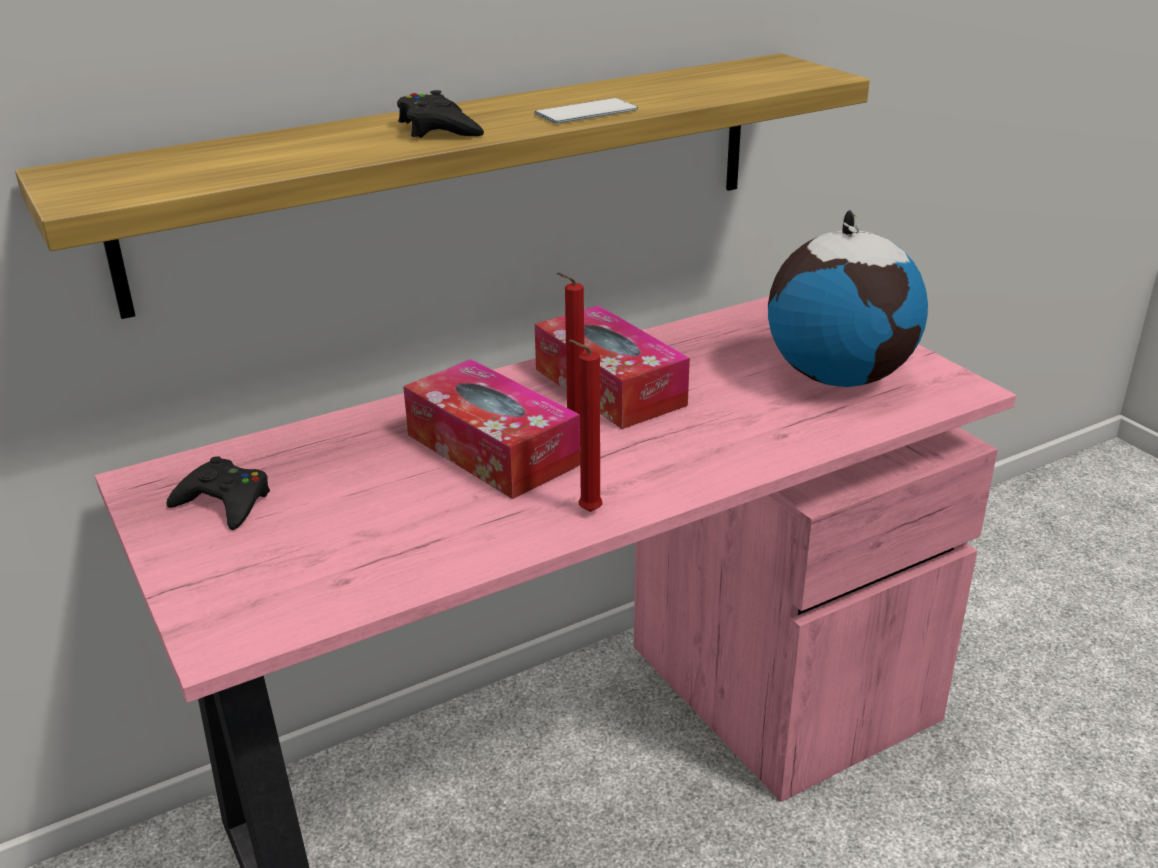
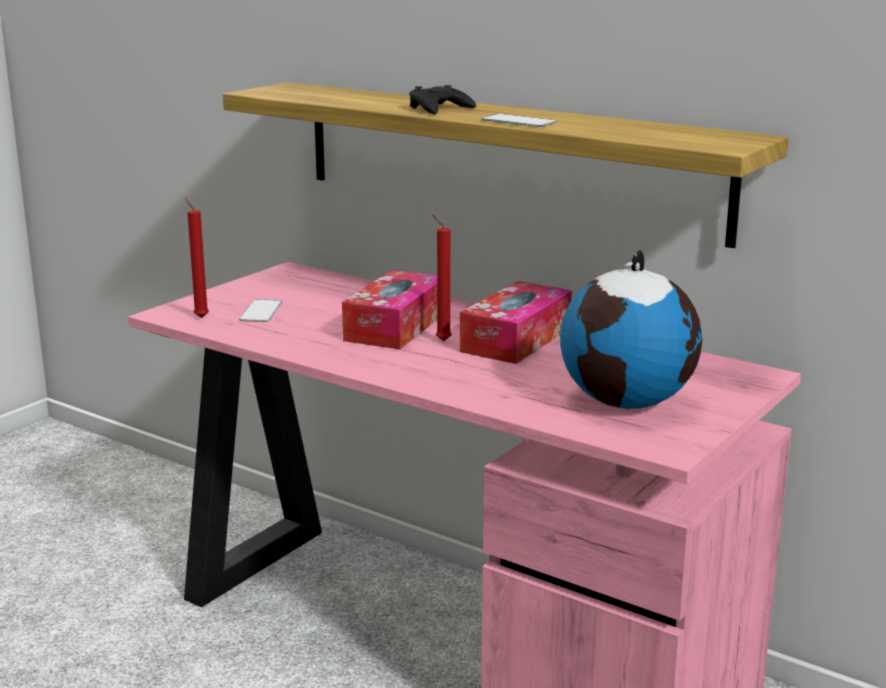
camera: 65 degrees right, 10 degrees down
(224, 502) = (283, 287): black game controller -> none
(316, 542) = (261, 311): none -> phone
(586, 512) = (344, 359): red candle -> red candle (200, 317)

